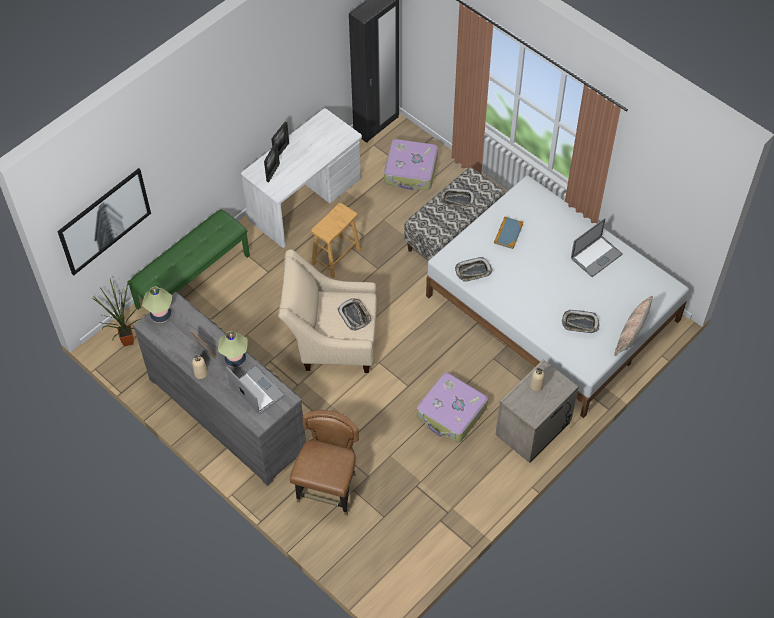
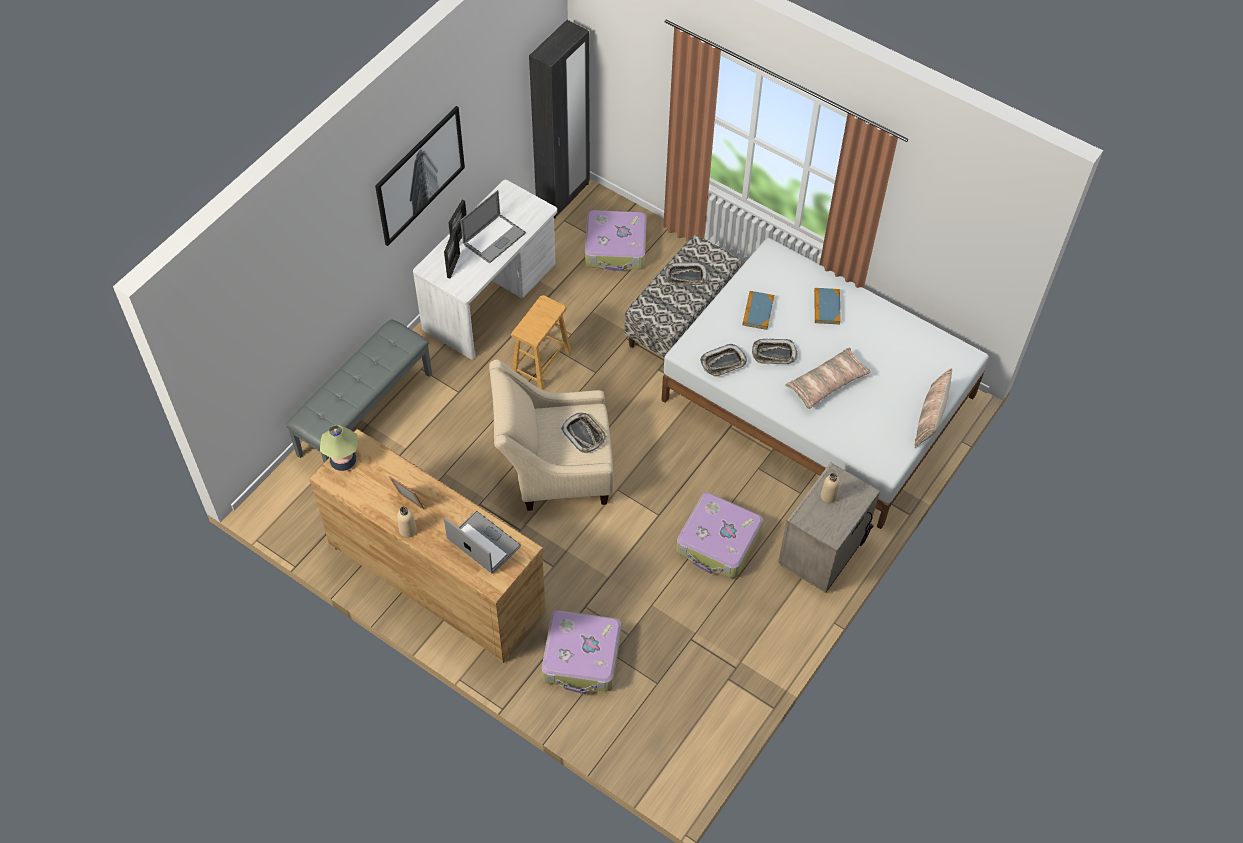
camera: 10 degrees left, 0 degrees up
(104, 220) = (255, 347): picture -> picture (419, 174)
(125, 341) = (290, 500): potted plant -> none
(193, 280) = (365, 413): green bench -> grey bench
(227, 413) = (436, 576): grey dresser -> brown dresser
(235, 359) = (449, 507): table lamp -> none
(329, 489) = (582, 657): brown chair -> suitcase
(553, 297) = (827, 383): none -> pillow
(564, 236) = (826, 307): none -> book
(579, 323) = (865, 413): tray -> tray (773, 354)
(596, 256) = (870, 328): laptop -> laptop (494, 238)

